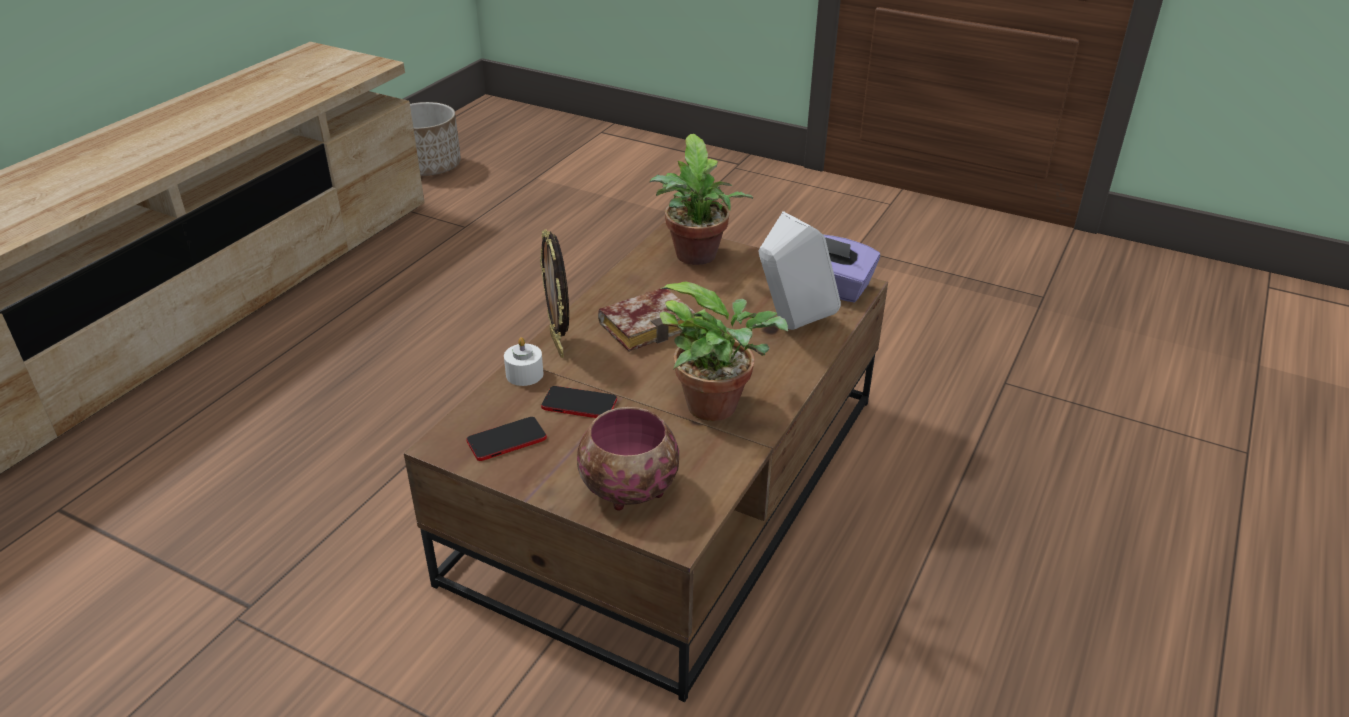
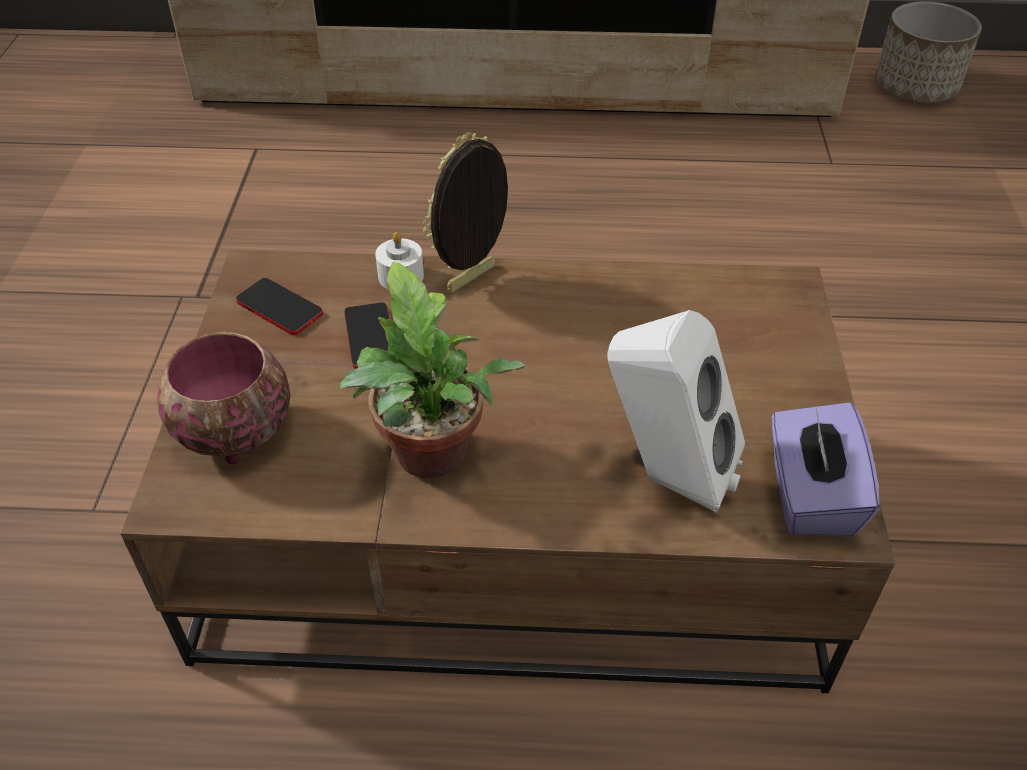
camera: 65 degrees right, 10 degrees up
(648, 324) = (567, 336): book -> none
(696, 258) = (757, 326): potted plant -> none

